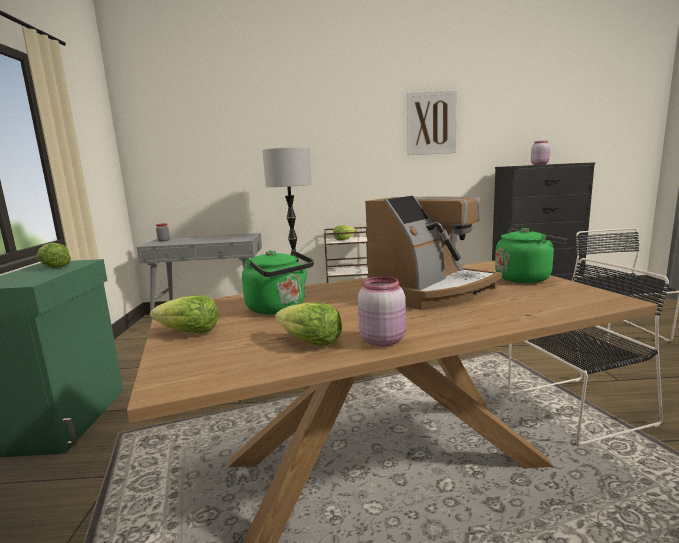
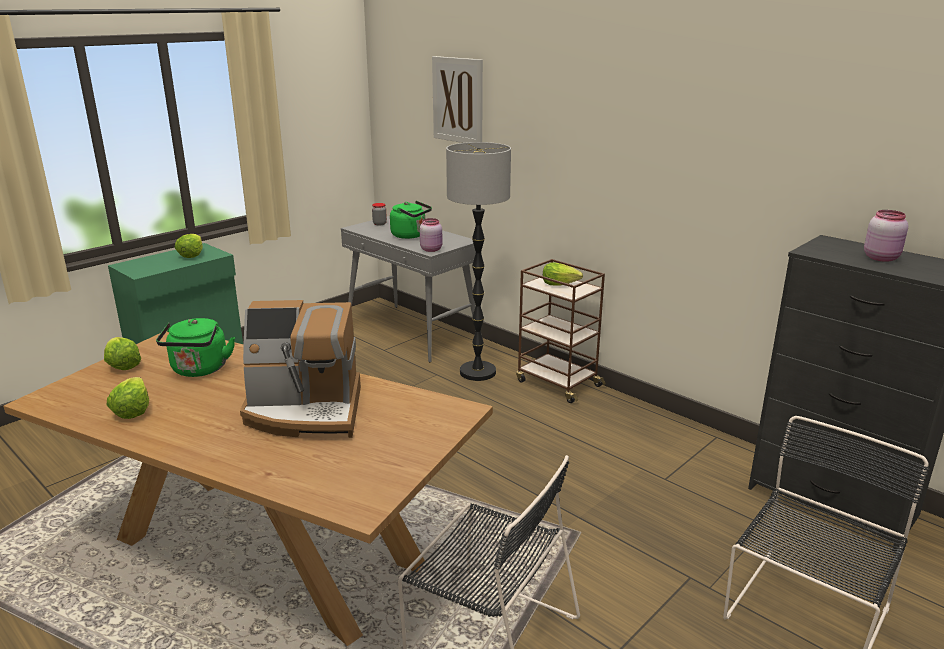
camera: 45 degrees right, 10 degrees up
(382, 340) = (154, 433): pink jar -> pink jar (432, 249)
(431, 123) = (722, 131): picture -> picture (458, 100)
(525, 278) = (411, 443): green kettle -> green kettle (410, 235)

